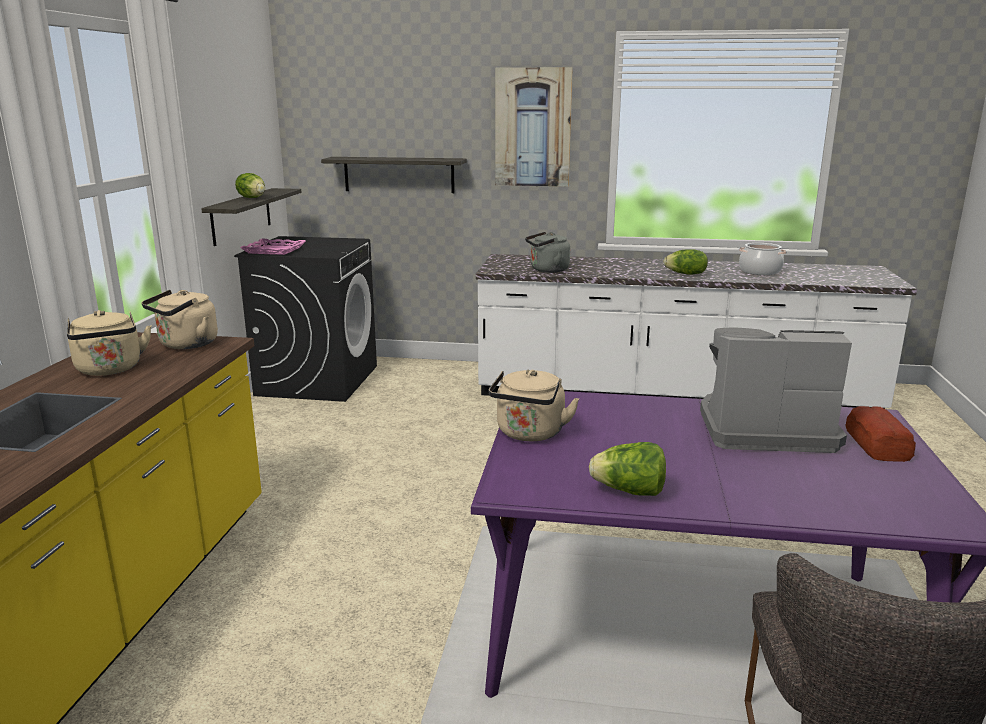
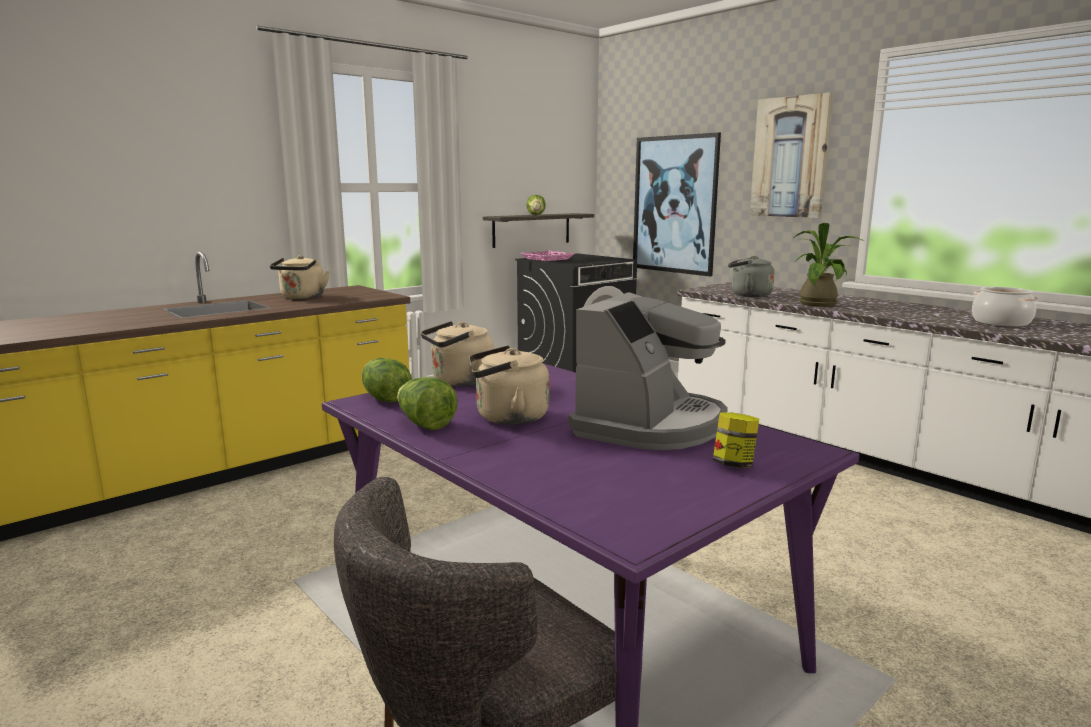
camera: 40 degrees right, 5 degrees down
(185, 345) = (367, 294): beige kettle -> beige kettle (507, 418)
(399, 174) = (674, 205): shelf -> picture
(619, 271) = (819, 303): none -> potted plant
(686, 274) = (892, 313): lettuce -> lettuce (385, 399)
(763, 429) = (650, 425): coffee machine -> coffee machine turned 75 degrees clockwise
(877, 445) = (734, 464): bread -> jar

